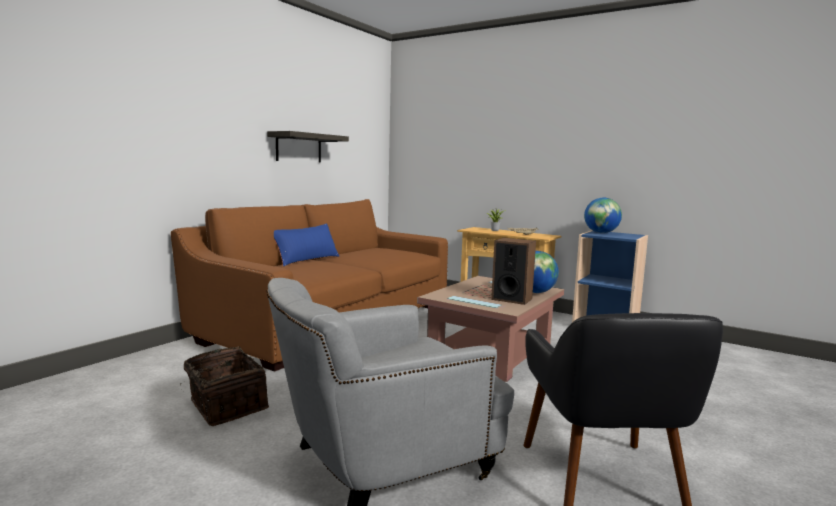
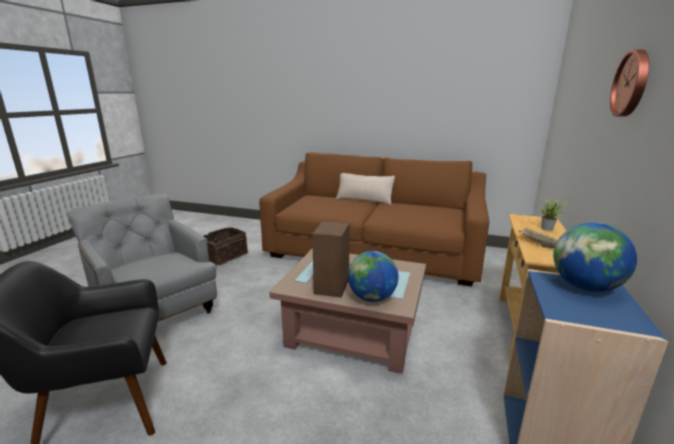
camera: 75 degrees right, 10 degrees up
(299, 148) = (408, 109): shelf -> none
(306, 260) = (364, 200): blue pillow -> beige pillow
(547, 130) = (632, 83): none -> wall clock

